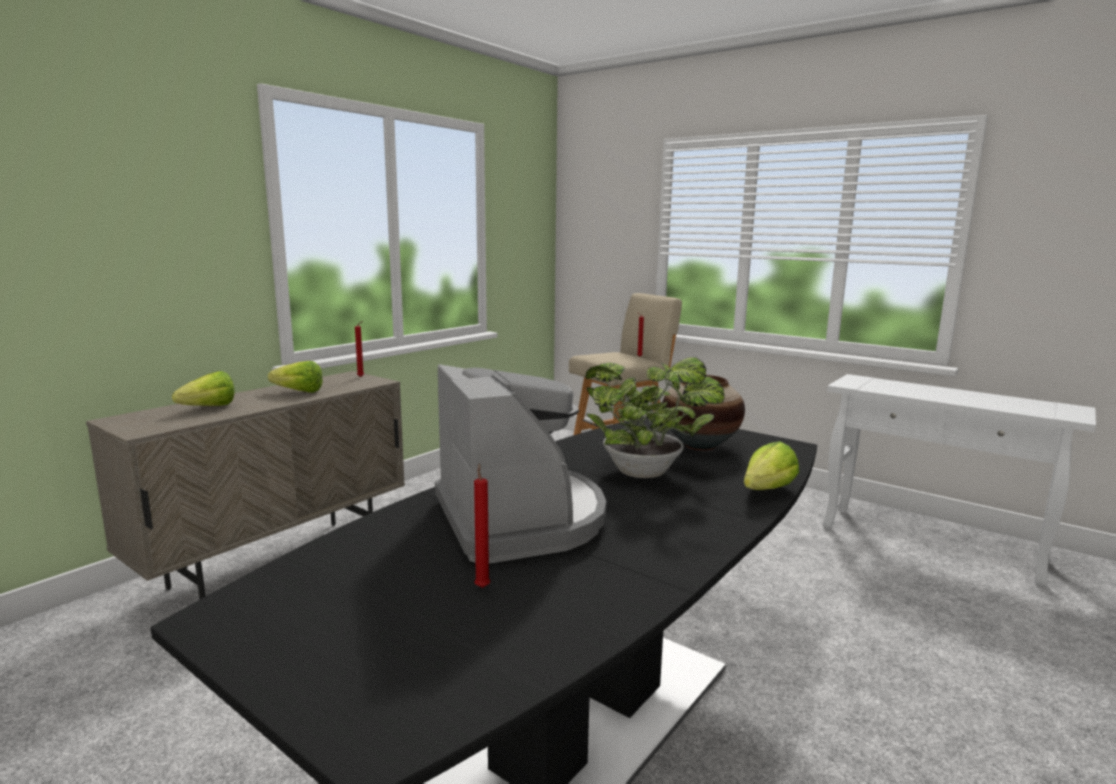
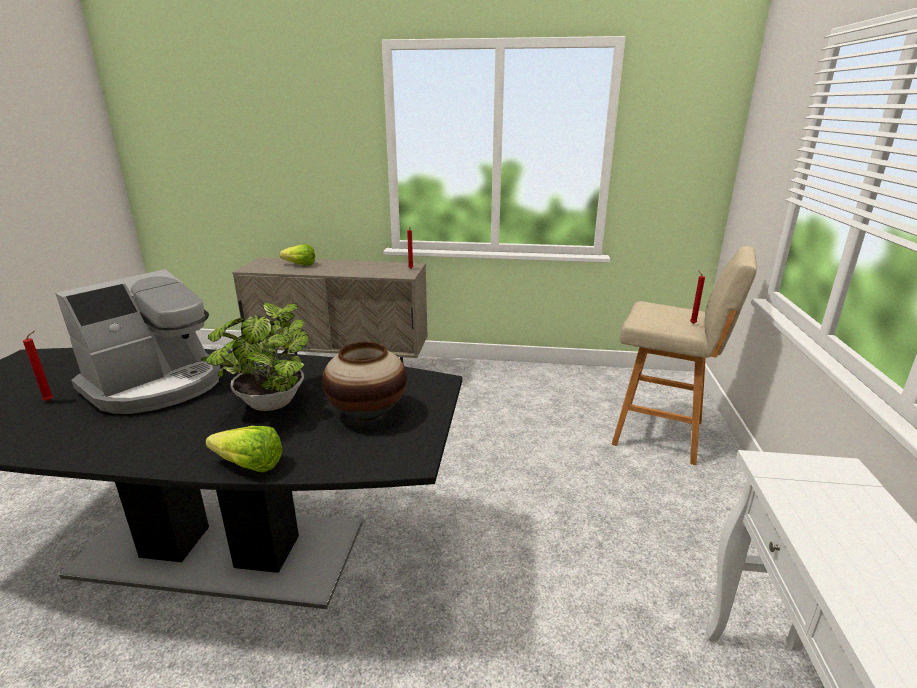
camera: 60 degrees right, 10 degrees up
(295, 392) = (354, 268): lettuce -> none

